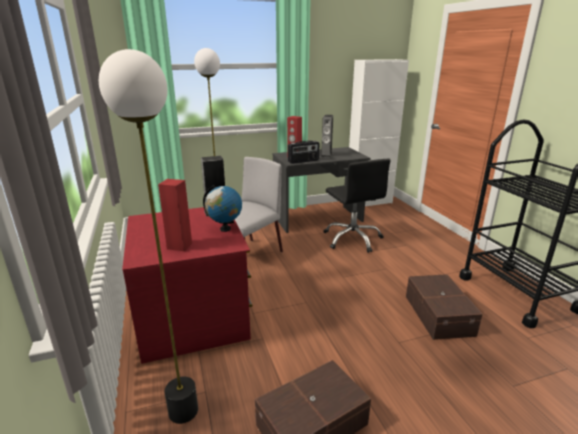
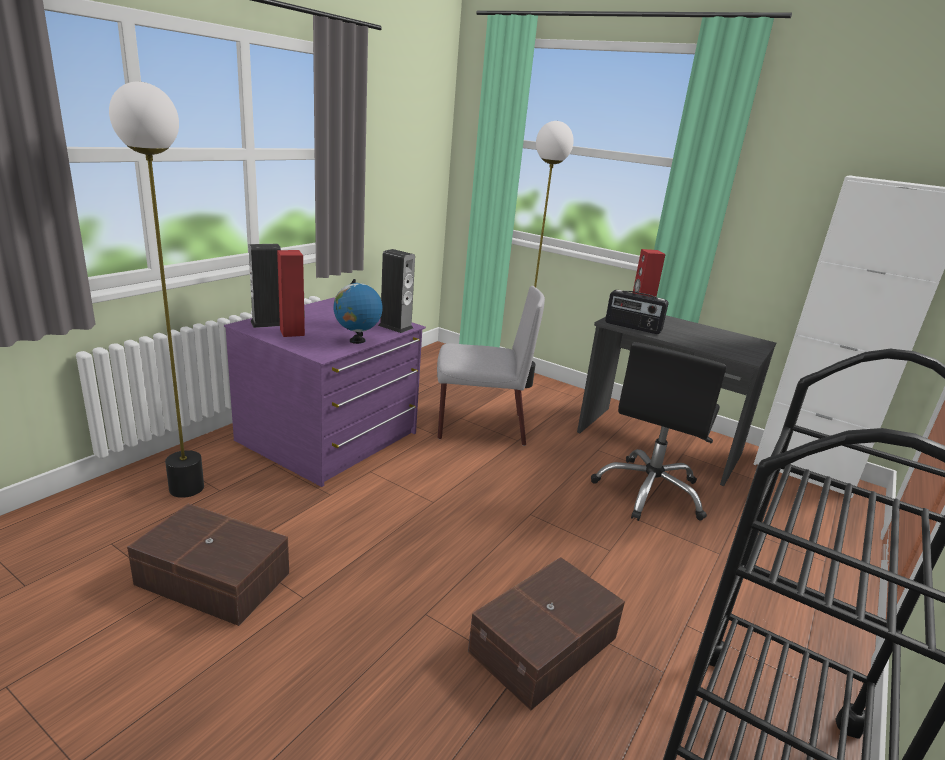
camera: 50 degrees right, 0 degrees up
(194, 315) = (330, 438): red dresser -> purple dresser
(326, 155) = (695, 335): speaker -> speaker (268, 323)

